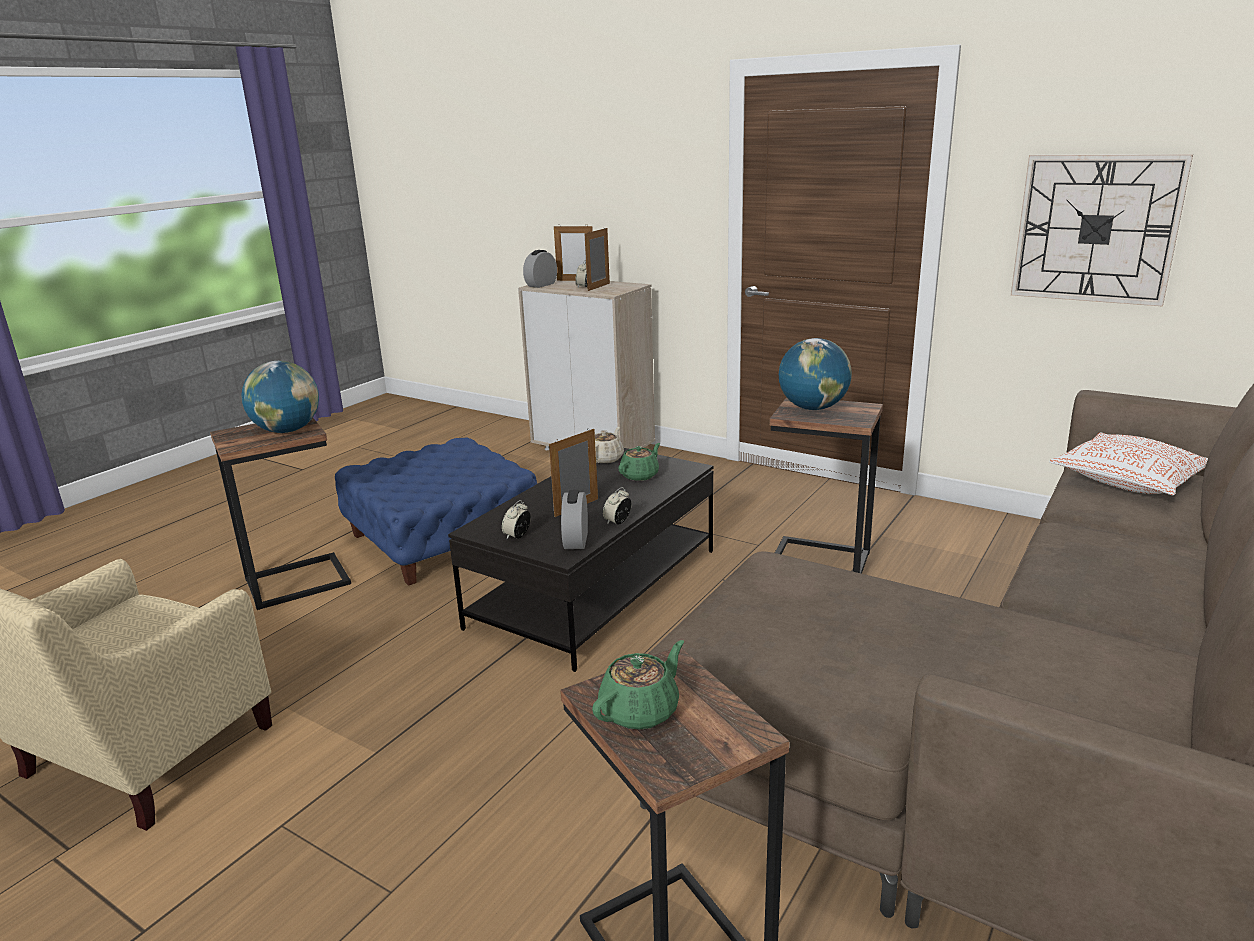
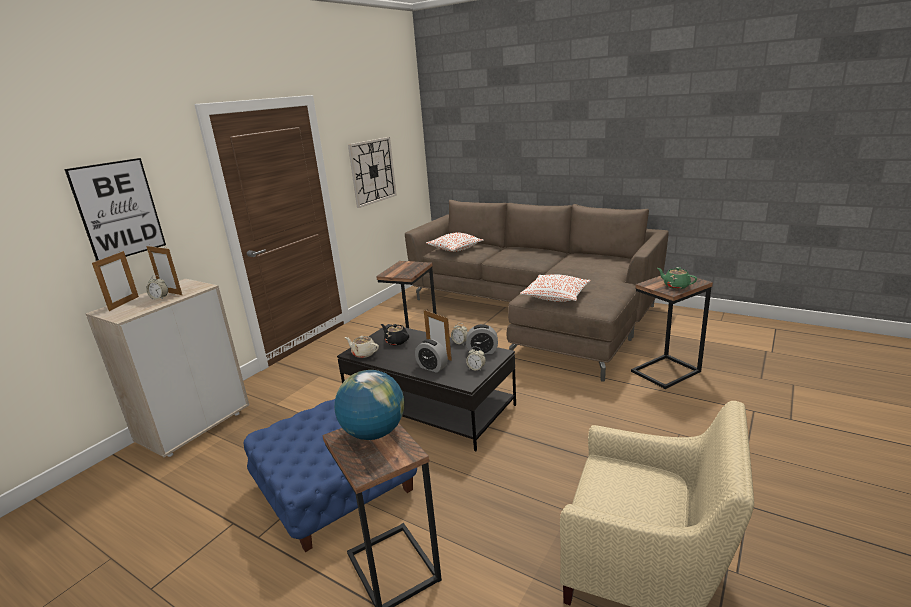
camera: 90 degrees left, 0 degrees up
(541, 285) = (123, 314): alarm clock -> alarm clock (432, 367)
(616, 182) = (118, 210): none -> picture
(640, 475) = (396, 341): green teapot -> black teapot
(769, 596) = (556, 296): none -> white pillow
(813, 408) = (400, 271): globe -> none

